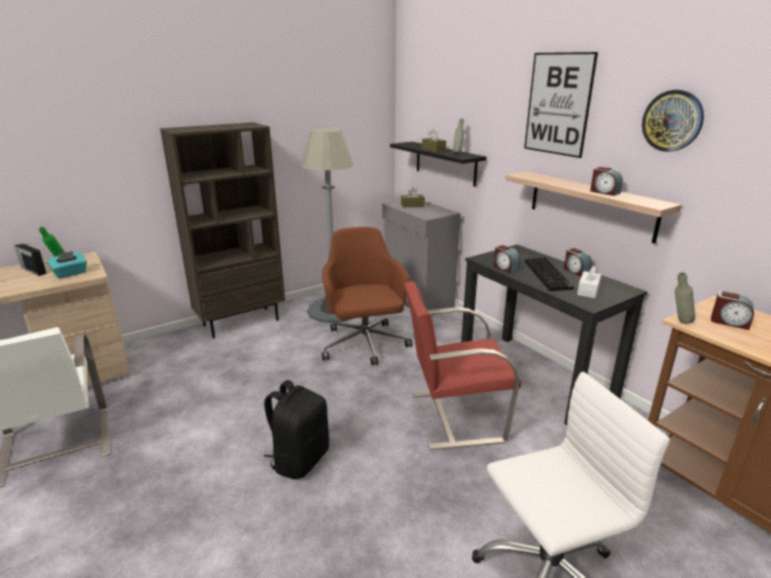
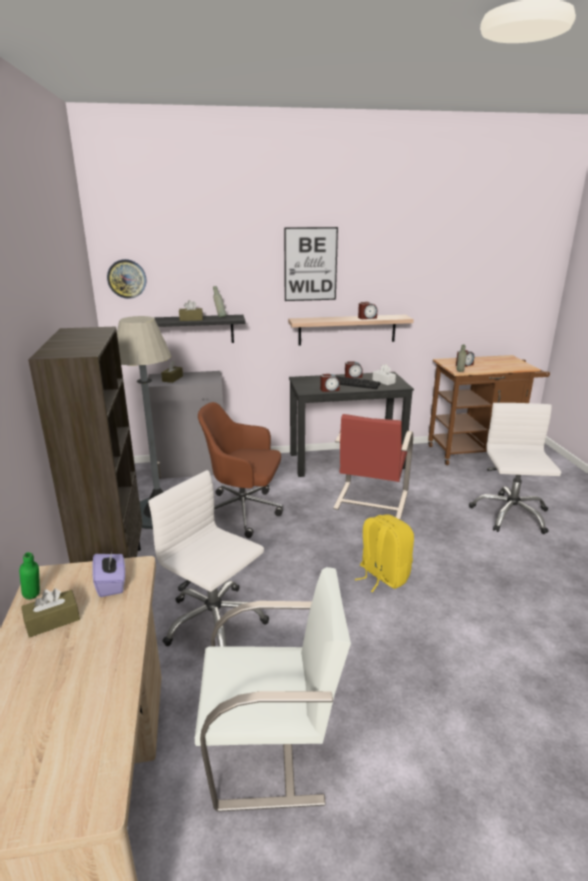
camera: 65 degrees left, 0 degrees up
(33, 270) = (52, 621): radio -> brown tissue box
(70, 274) = (111, 584): turquoise tissue box -> purple tissue box
(197, 378) = (214, 622): none -> white office chair
(299, 459) = (382, 576): black backpack -> yellow backpack
(672, 121) = (393, 267): wall clock -> wall clock (127, 279)

